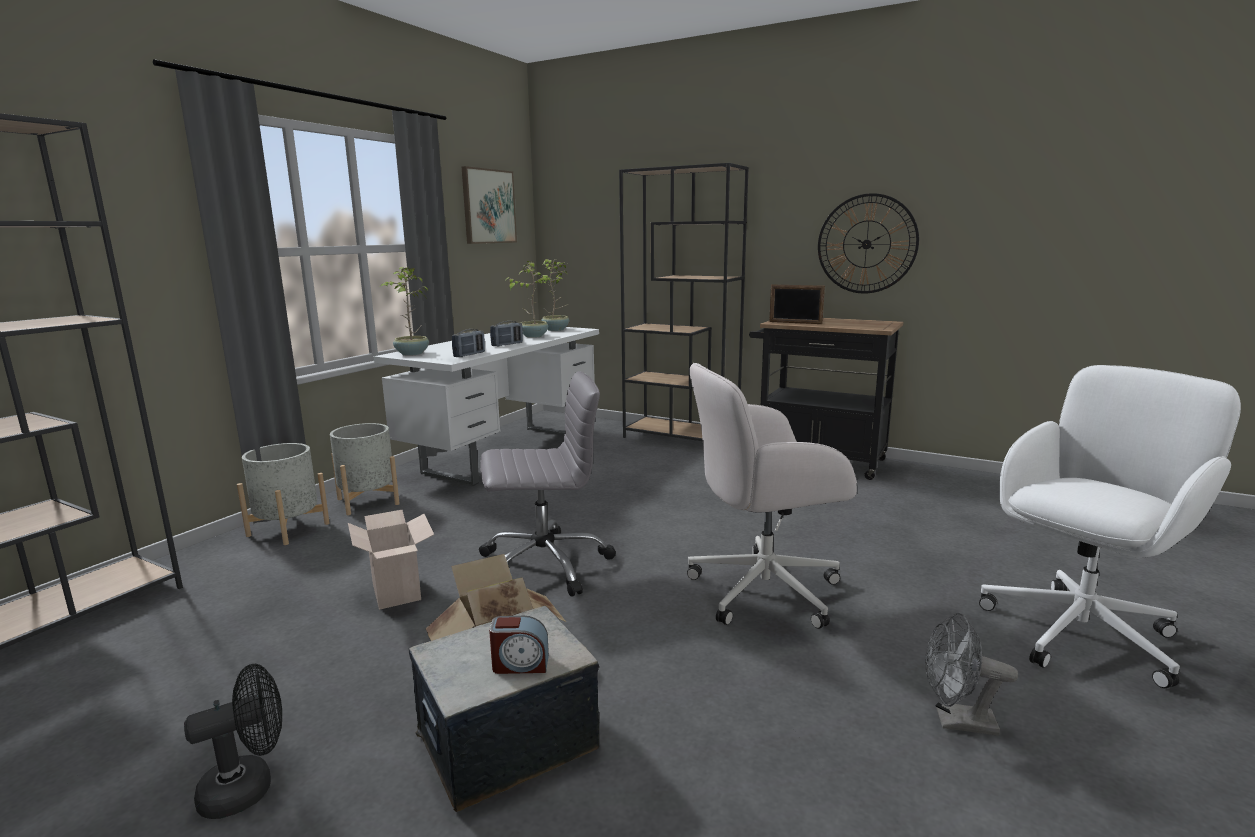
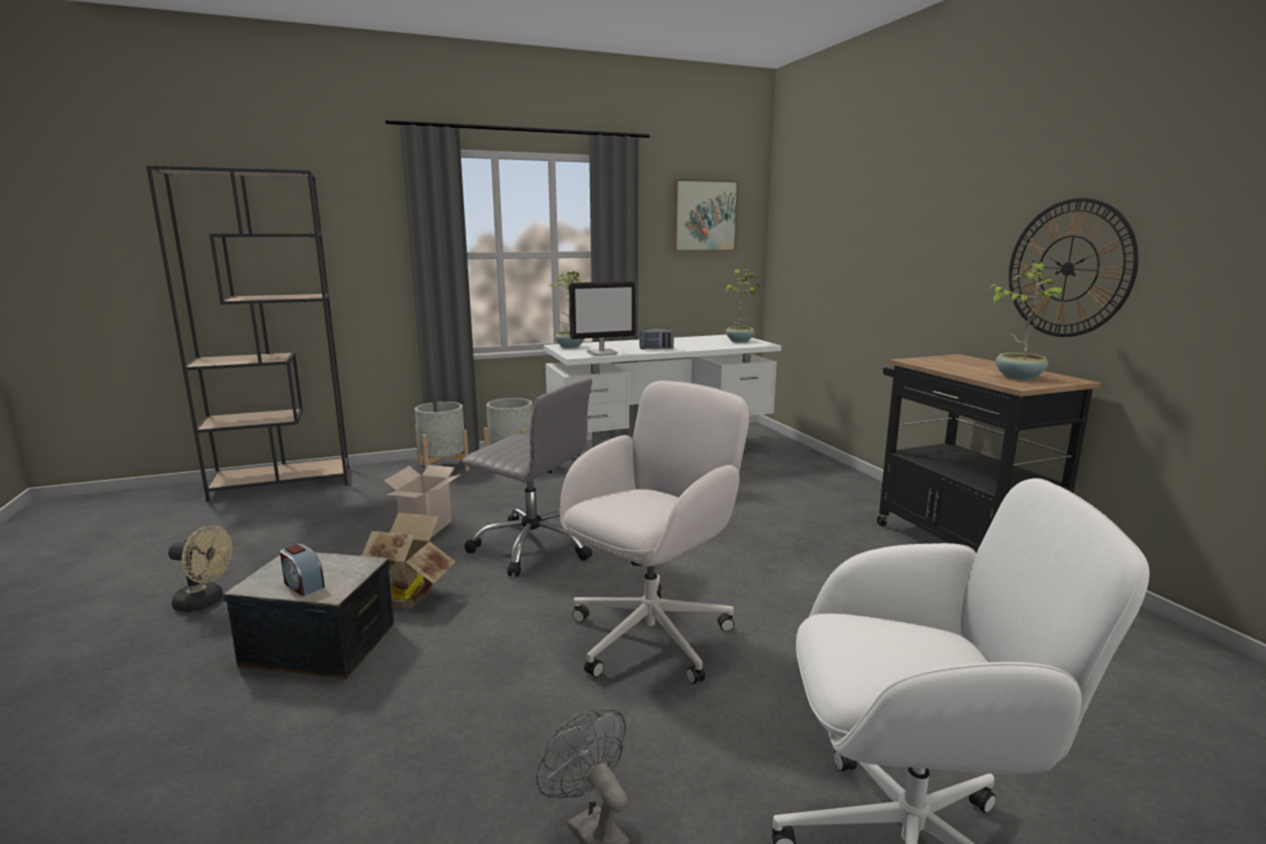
camera: 40 degrees right, 0 degrees up
(248, 787) = (206, 602): black fan -> beige fan
(469, 355) = (602, 353): radio -> monitor
(533, 336) = (701, 344): potted plant -> potted plant (1018, 377)
(681, 438) = (841, 479): bookcase -> none
(764, 590) = (650, 637): white office chair -> white office chair turned 105 degrees clockwise
(795, 323) = (935, 364): picture frame -> none

